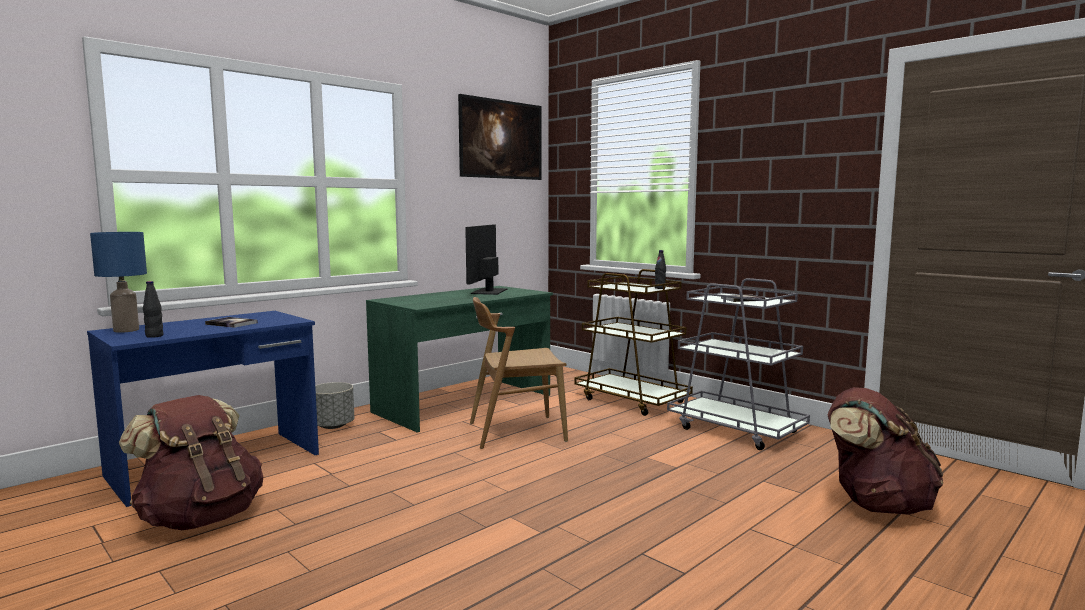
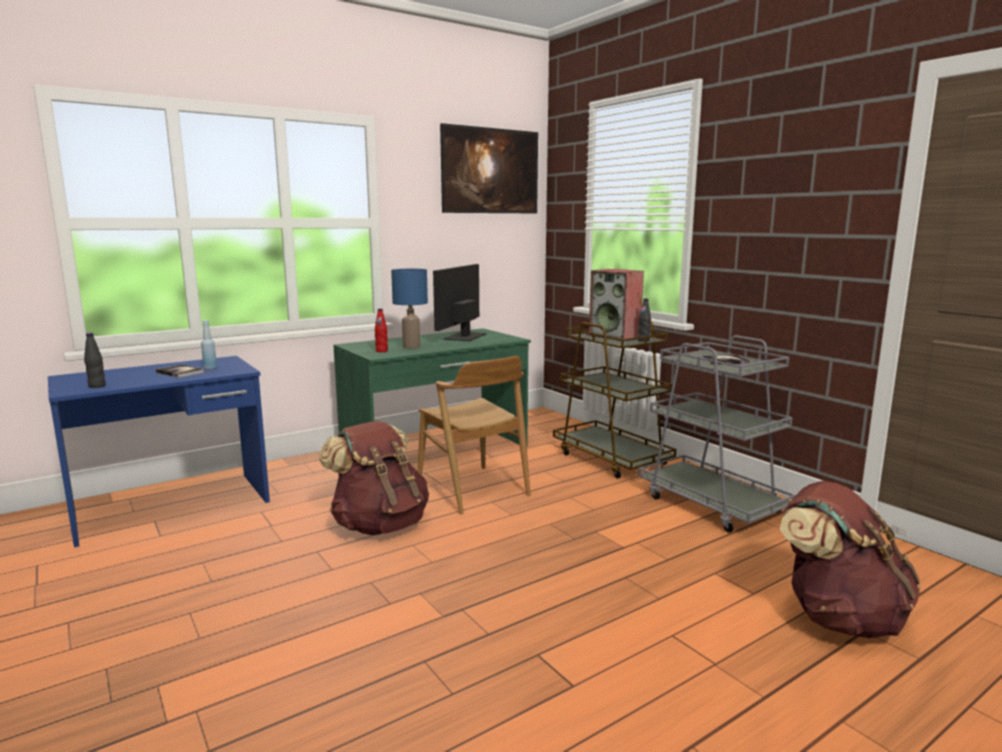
camera: 10 degrees right, 5 degrees up
(126, 330) = (80, 377): blue table lamp -> blue table lamp (412, 347)
(200, 518) = (131, 566): brown backpack -> brown backpack (379, 525)
(260, 320) = (210, 368): none -> blue bottle
(333, 426) = (298, 470): grey planter -> none
(420, 303) = (381, 351): none -> red bottle
(516, 432) = (472, 489): brown chair -> brown chair turned 120 degrees counterclockwise
(632, 286) = (615, 336): none -> speaker

